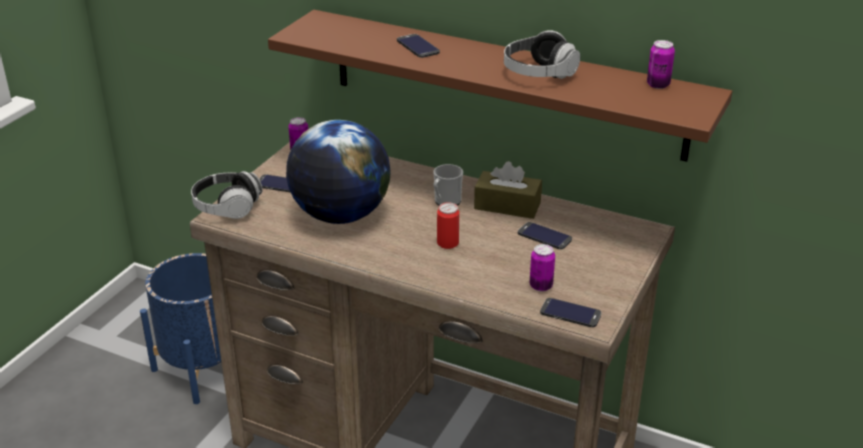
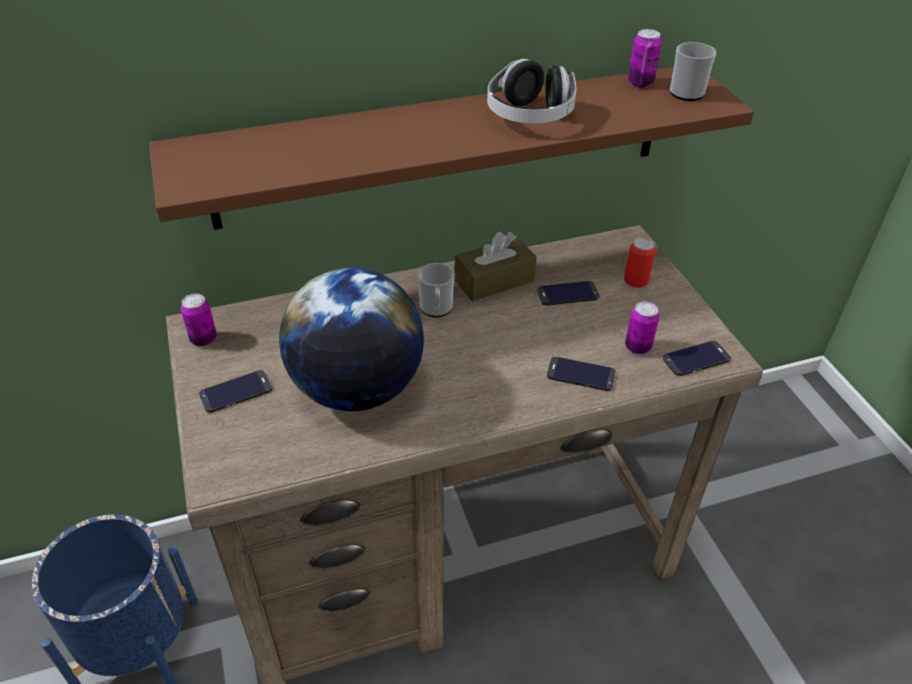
camera: 45 degrees left, 10 degrees up
(227, 207) = (212, 462): headphones -> none
(418, 46) = (359, 137): phone -> phone (580, 374)
(448, 243) = (502, 353): can -> can (636, 280)
(684, 102) = (689, 92): none -> mug

